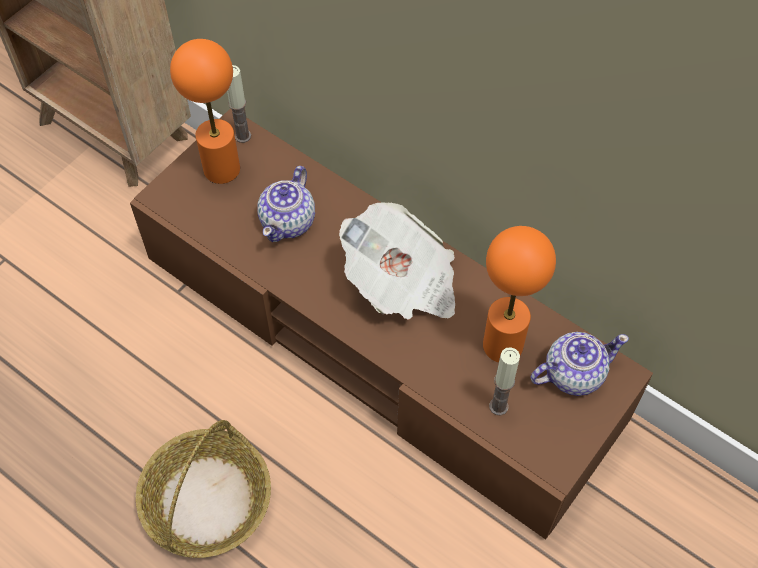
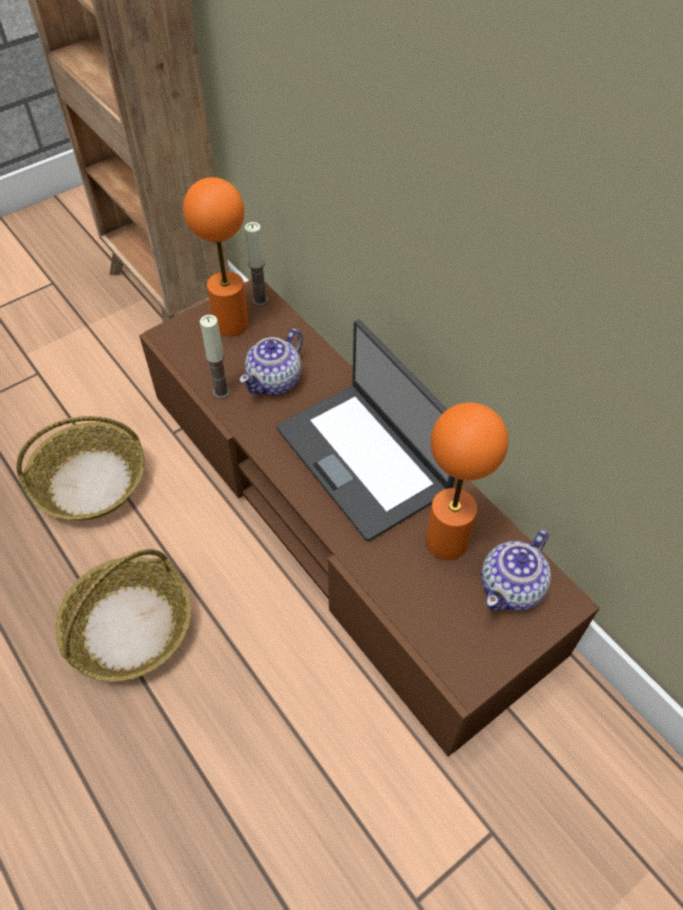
camera: 15 degrees right, 5 degrees down
(111, 364) = (91, 481): none -> basket
(402, 282) = (364, 458): newspaper -> laptop
(498, 406) = (424, 601): candle -> candle (221, 392)
(572, 373) = (512, 587): teapot -> teapot turned 135 degrees clockwise

